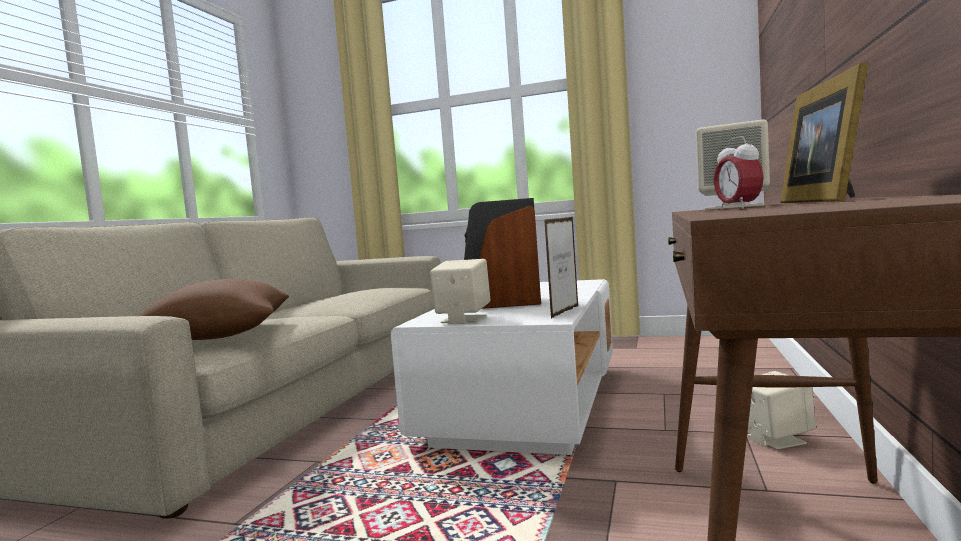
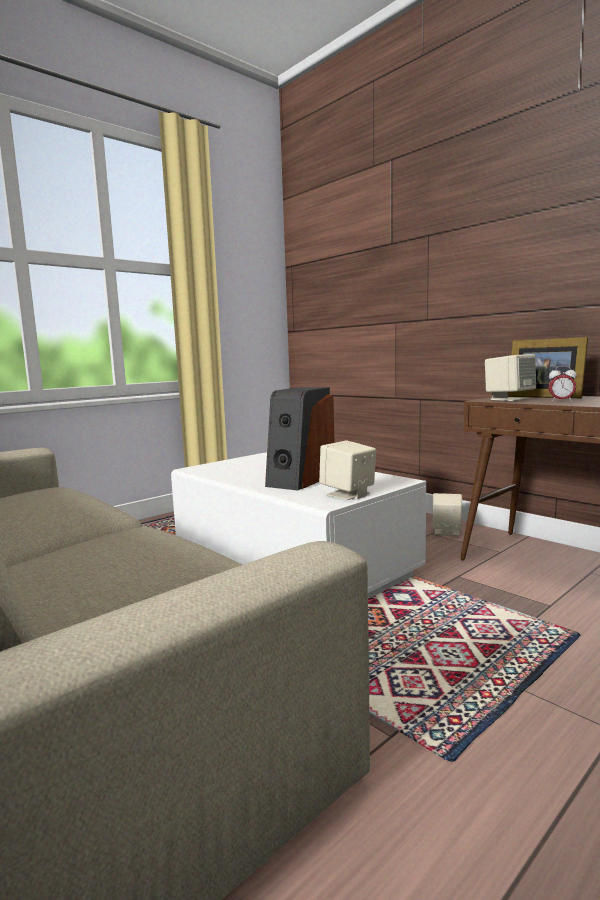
camera: 60 degrees left, 5 degrees up
(221, 335) = (170, 575): brown pillow -> none
(565, 312) = (381, 475): picture frame -> none

